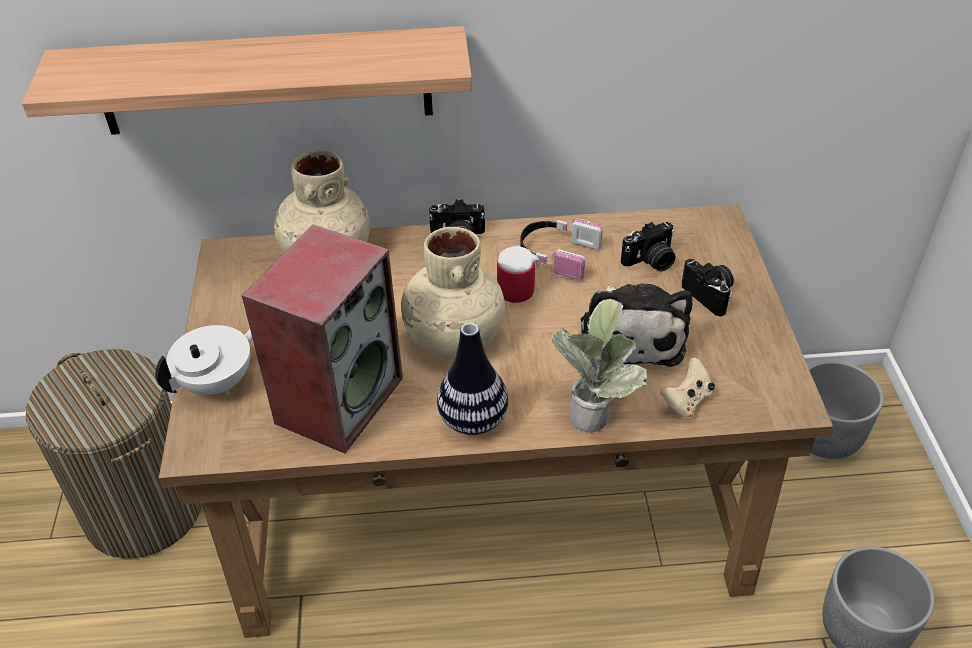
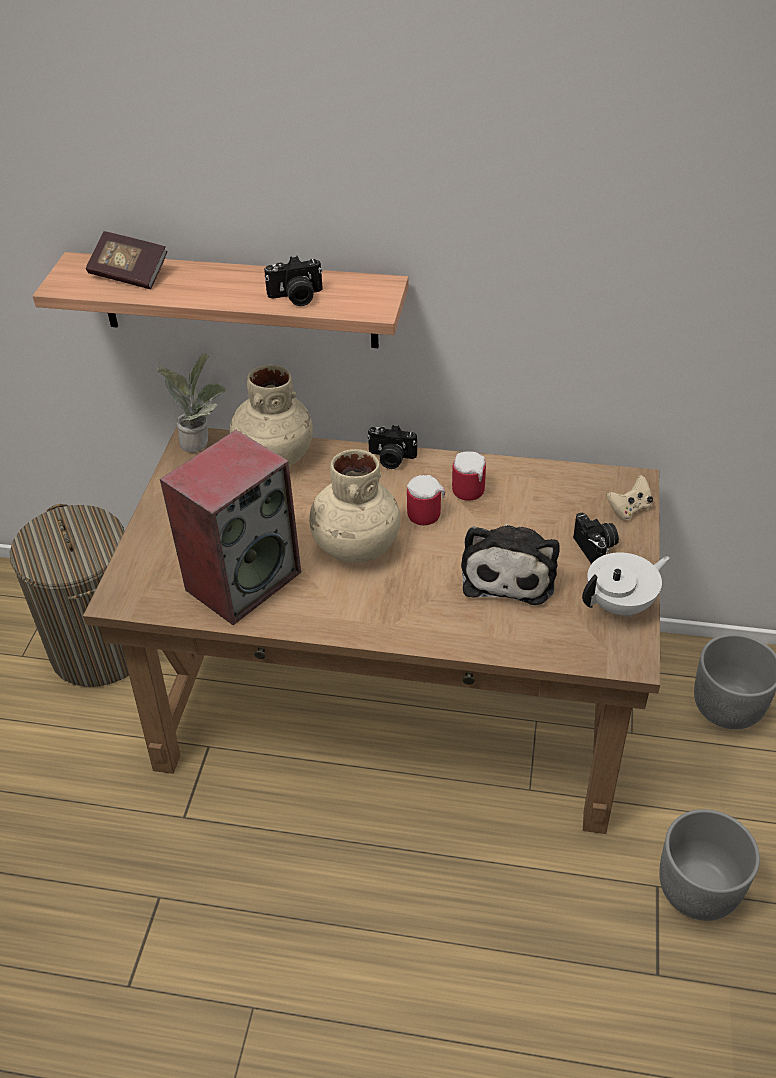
camera: 15 degrees right, 0 degrees up
(137, 64) = (129, 274): none -> book
(218, 382) = (152, 548): white teapot -> white teapot (621, 604)
(473, 420) = (346, 618): vase -> none
(557, 254) = (472, 488): headphones -> mug
(594, 410) = (452, 630): potted plant -> potted plant (201, 440)
(650, 261) = (554, 509): camera -> camera (296, 297)
(687, 401) = (536, 638): beige game controller -> beige game controller (629, 509)

